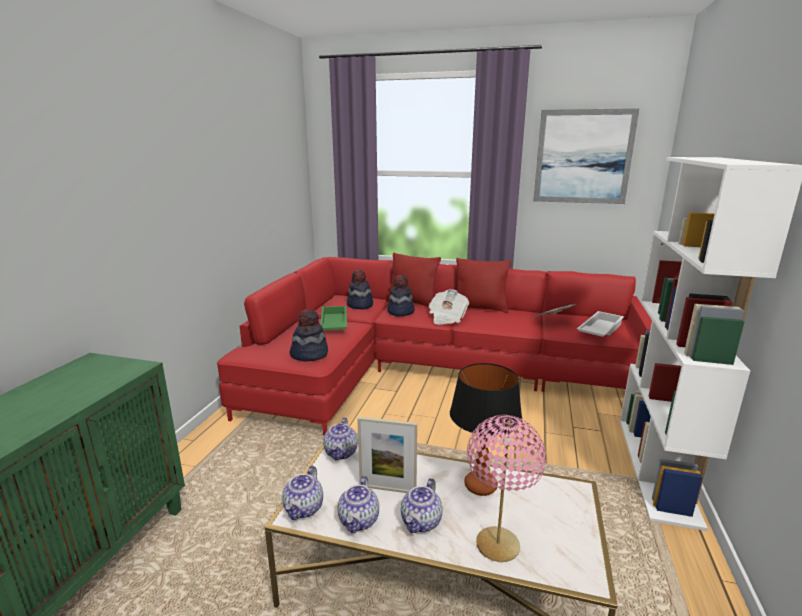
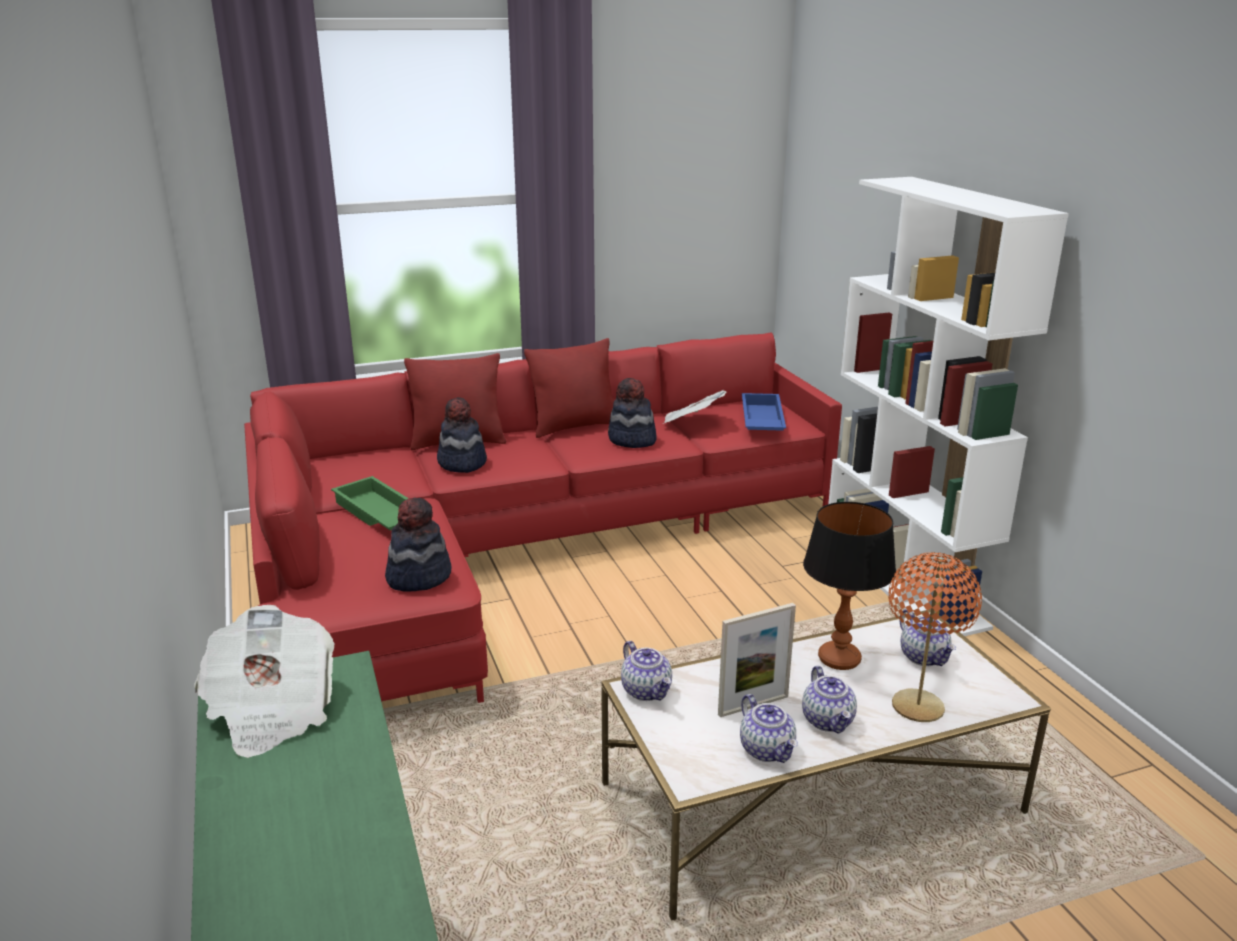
camera: 35 degrees left, 5 degrees up
(304, 509) = (693, 768): teapot -> teapot (924, 657)
(359, 305) = (376, 469): hat -> hat (631, 440)
(447, 318) = (546, 455): newspaper -> newspaper (271, 710)
(498, 545) = (918, 707): pink table lamp -> orange table lamp
(583, 157) = (676, 159): picture -> none
(599, 329) = (760, 421): white tray -> blue tray

